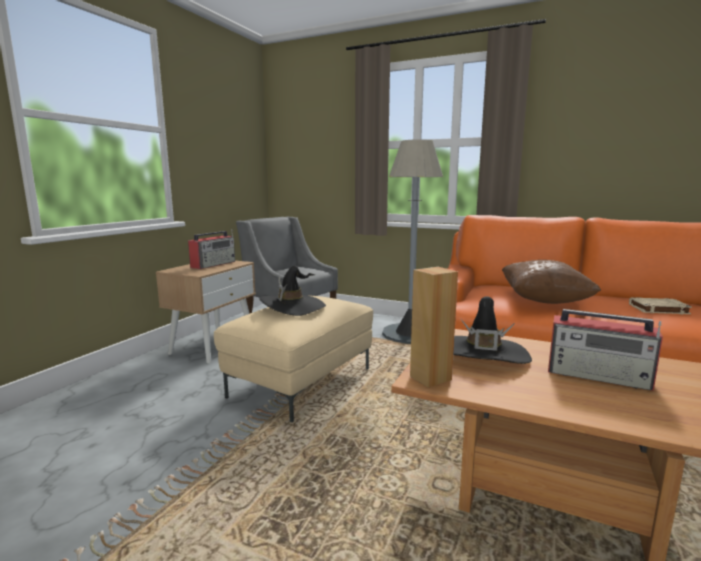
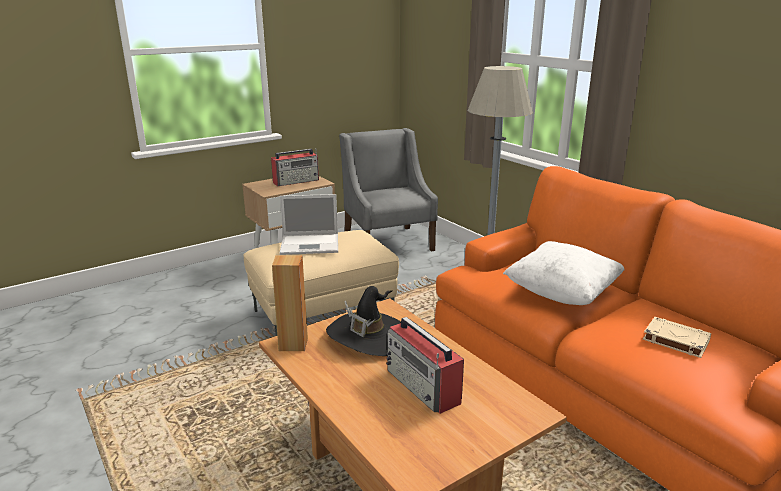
camera: 30 degrees right, 10 degrees up
(293, 307) = (311, 244): black hat -> laptop
(543, 300) = (562, 294): brown pillow -> white pillow

